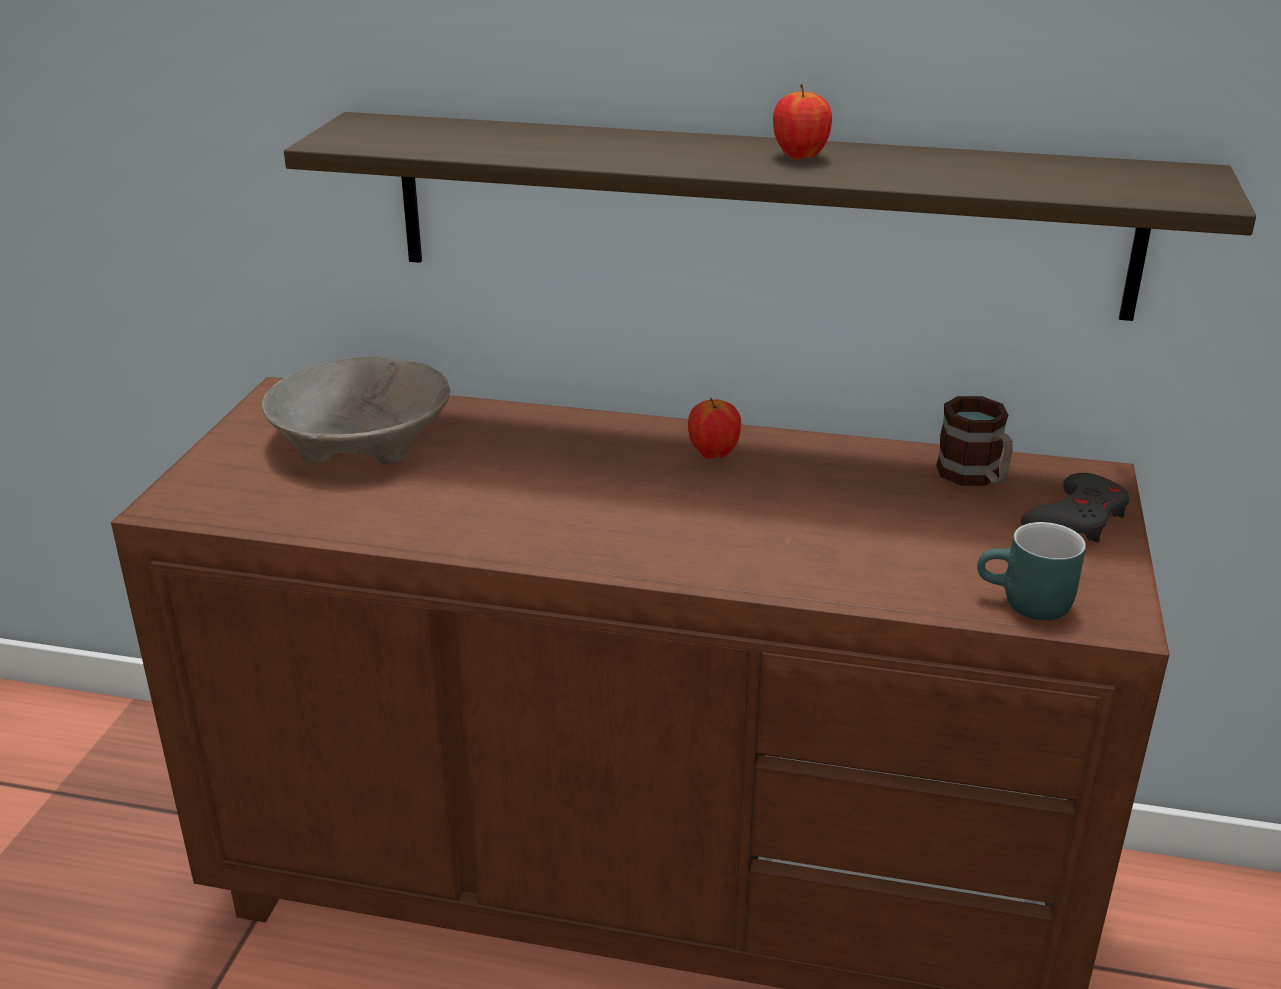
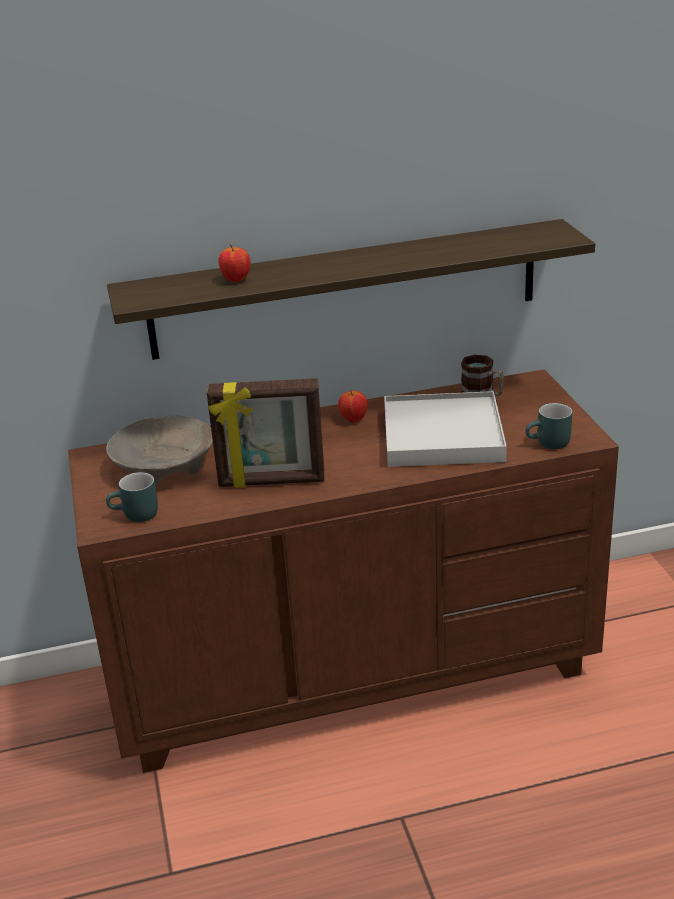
camera: 25 degrees left, 0 degrees up
(236, 503) = (136, 516): none -> turquoise mug
(483, 515) = (271, 482): none -> picture frame
(800, 156) = (377, 257): apple -> apple (236, 280)
(837, 526) = (442, 435): none -> white tray
(1077, 518) = (540, 401): grey game controller -> none

